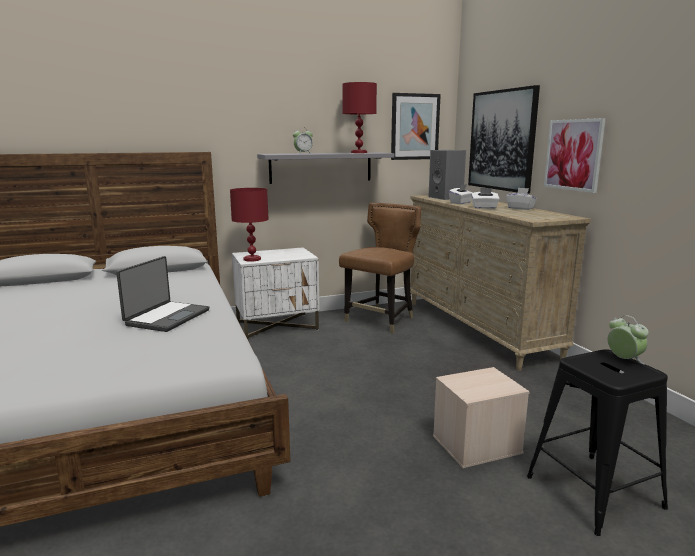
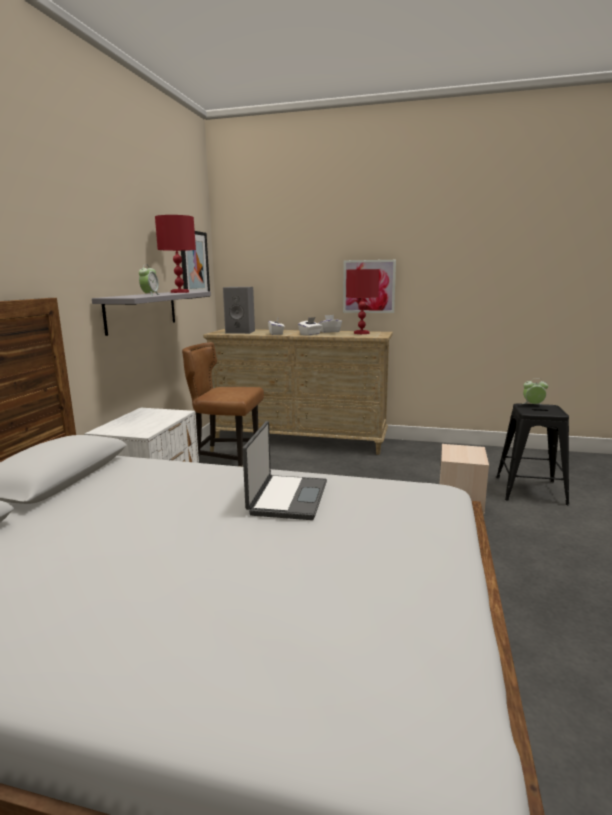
camera: 55 degrees left, 0 degrees up
(166, 317) = (286, 498): laptop -> laptop turned 45 degrees clockwise
(251, 259) = (138, 431): red table lamp -> red table lamp (361, 333)
(381, 320) = (227, 462): brown chair -> brown chair turned 60 degrees counterclockwise
(502, 140) = (285, 277): picture -> none

